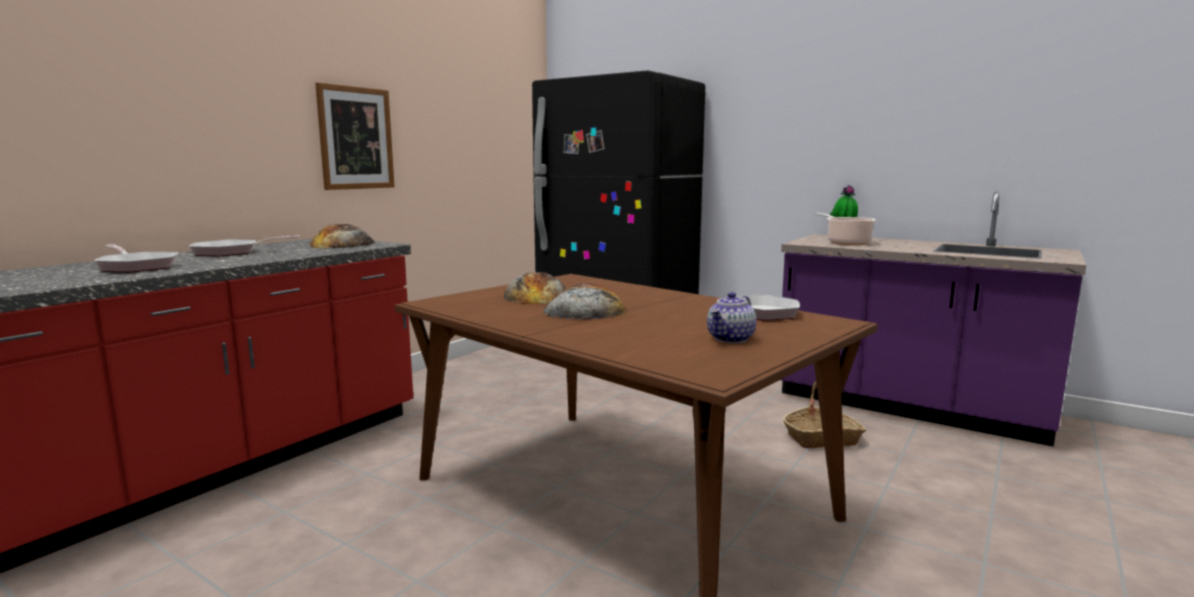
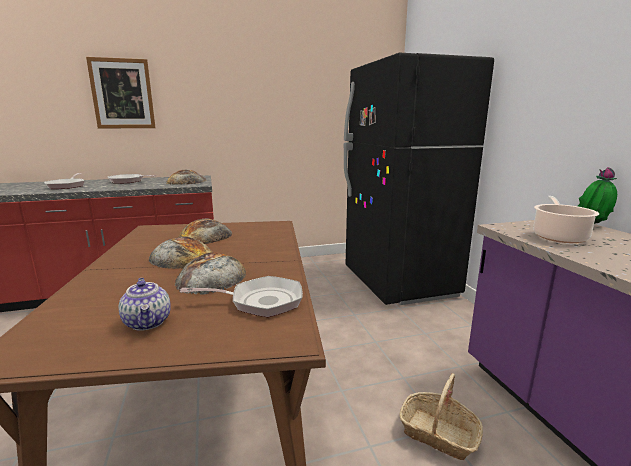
camera: 40 degrees right, 5 degrees up
(356, 138) = (229, 116): picture -> picture (122, 94)
(670, 313) = (211, 277): none -> bread
(731, 339) = (148, 322): teapot -> teapot turned 105 degrees counterclockwise

